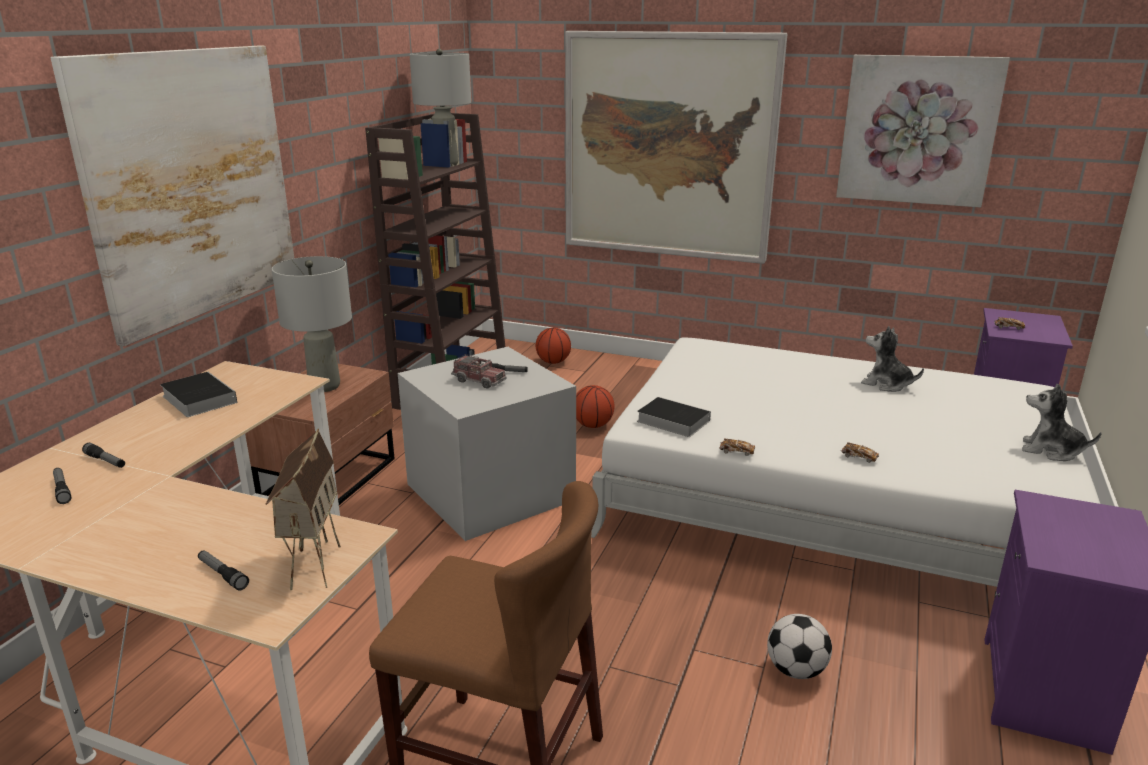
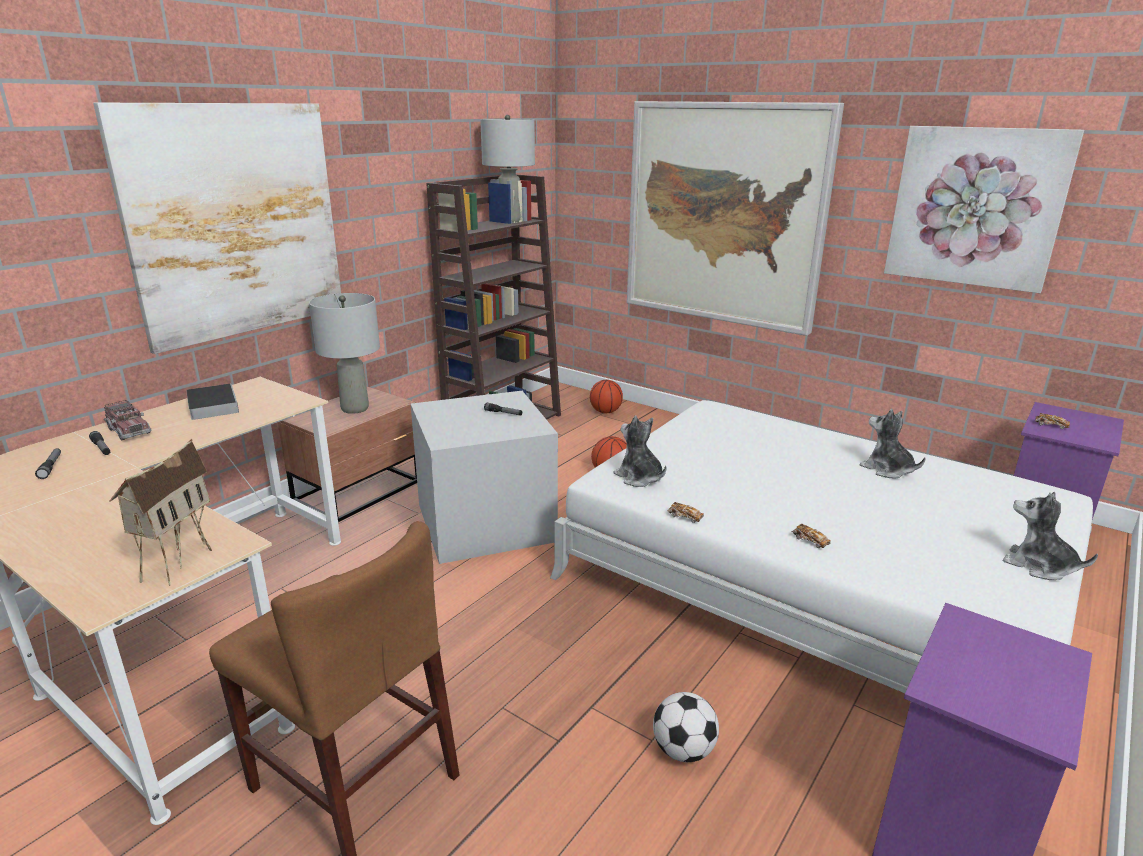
camera: 15 degrees right, 0 degrees up
(222, 574) = (101, 559): flashlight -> none
(479, 380) = (474, 418): toy truck -> toy truck (129, 430)
(670, 421) = (639, 478): book -> plush toy

